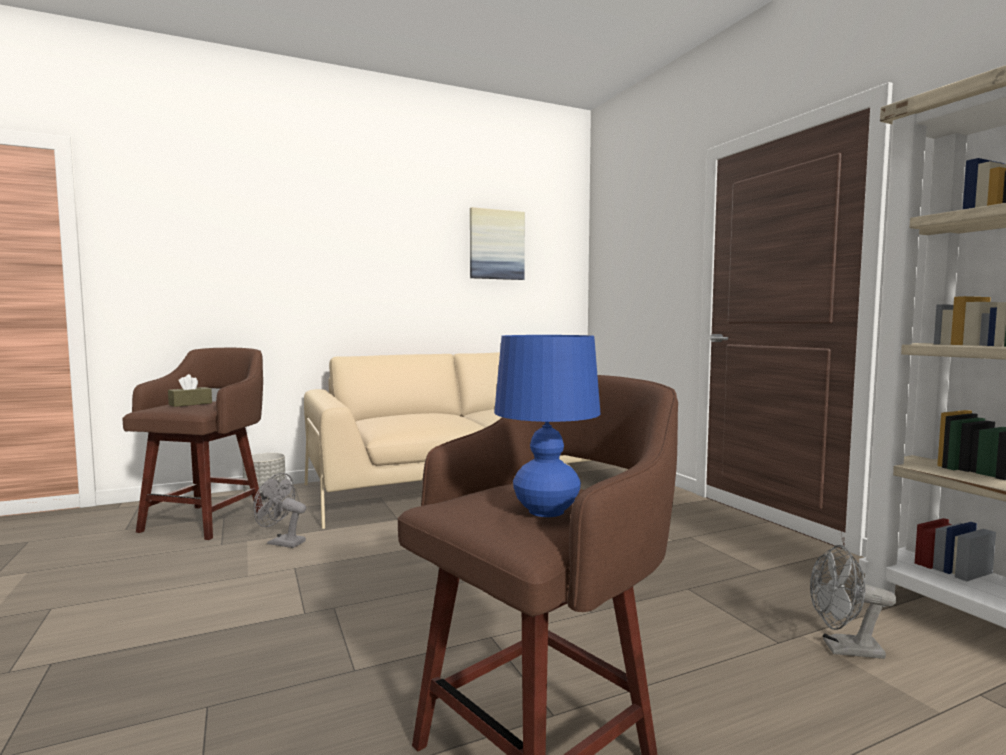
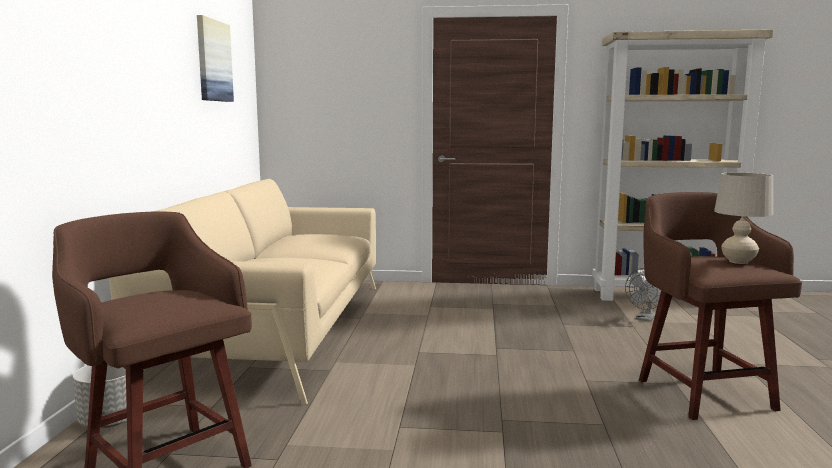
camera: 60 degrees left, 5 degrees up
(190, 404) = (163, 303): brown tissue box -> none
(281, 542) = (320, 427): grey fan -> none
(546, 511) = (738, 261): blue table lamp -> beige table lamp

